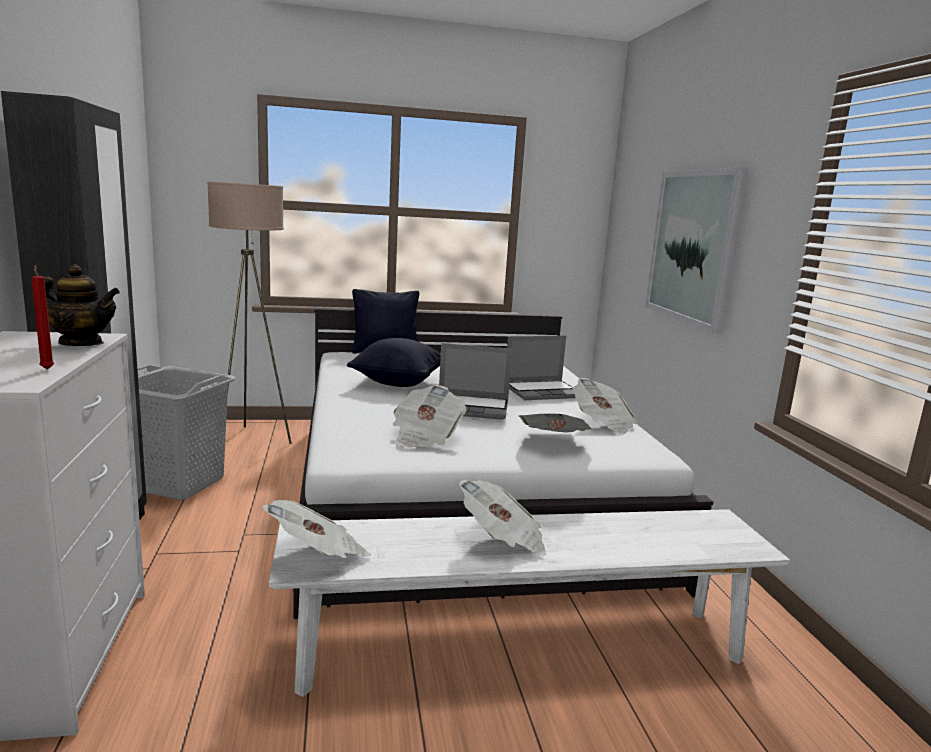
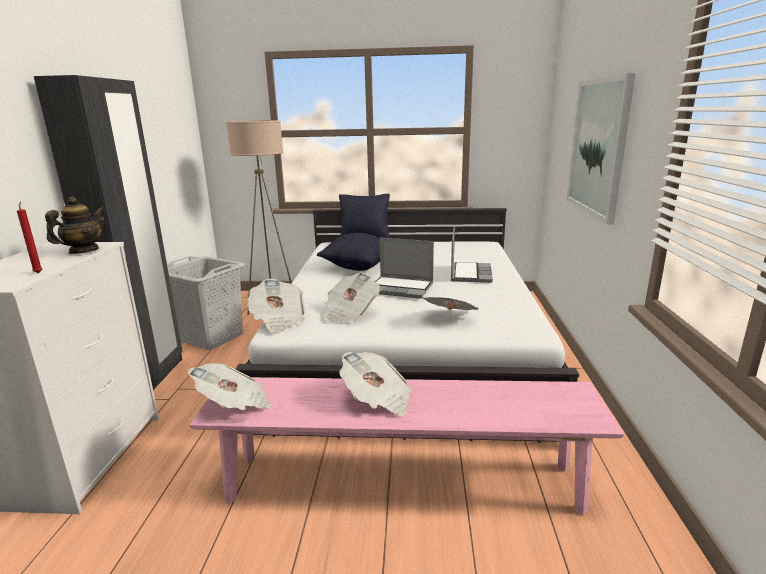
camera: 15 degrees right, 5 degrees up
(81, 343) = (83, 251): teapot -> teapot turned 75 degrees counterclockwise
(522, 648) = (402, 482): white bench -> pink bench
(543, 391) = (470, 273): laptop -> laptop turned 75 degrees counterclockwise
(603, 423) = (504, 302): newspaper -> newspaper (278, 320)

